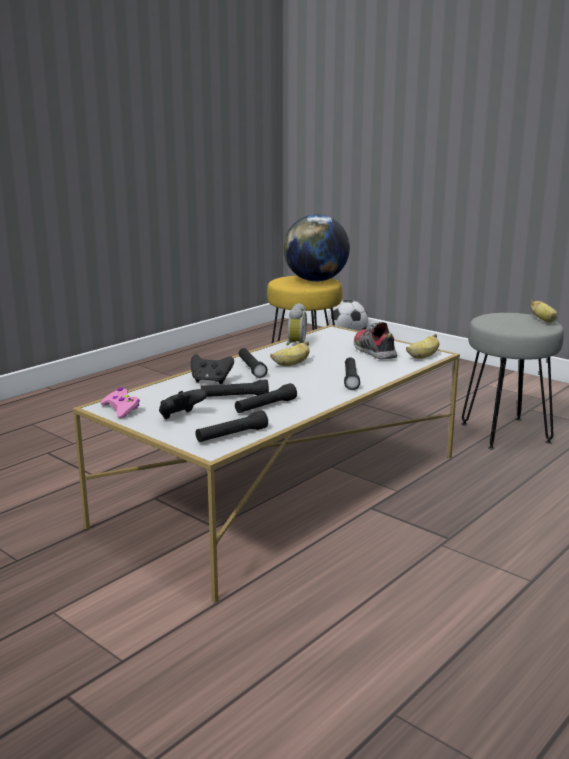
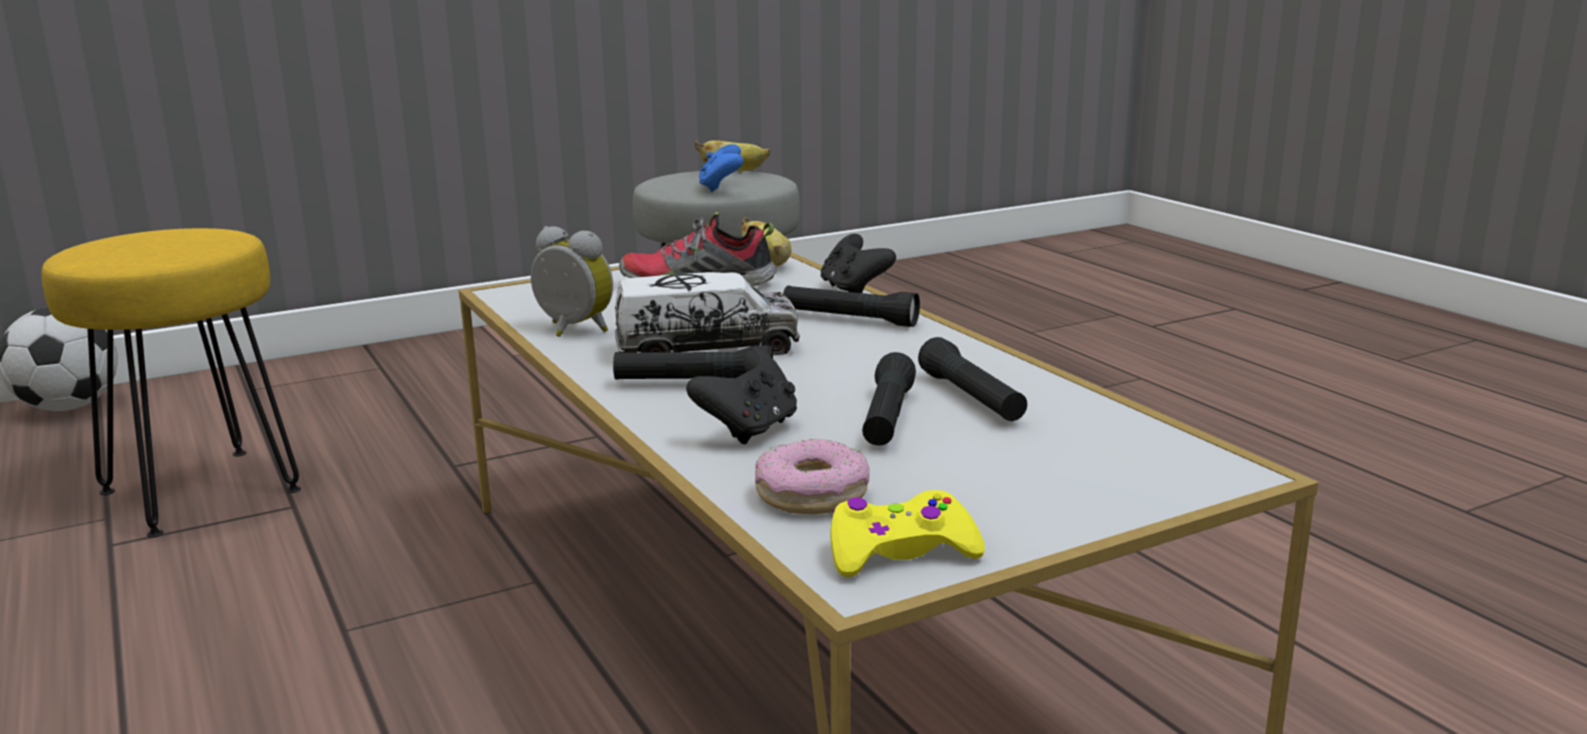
camera: 70 degrees left, 0 degrees up
(121, 409) = (900, 552): pink game controller -> yellow game controller
(160, 395) = (811, 494): none -> donut
(181, 417) = (1002, 484): black game controller -> black game controller (854, 290)
(232, 435) = (1145, 444): black flashlight -> none
(291, 364) = (706, 348): banana -> toy truck
(316, 281) = (180, 237): globe -> none
(499, 324) = (721, 188): none -> blue game controller

